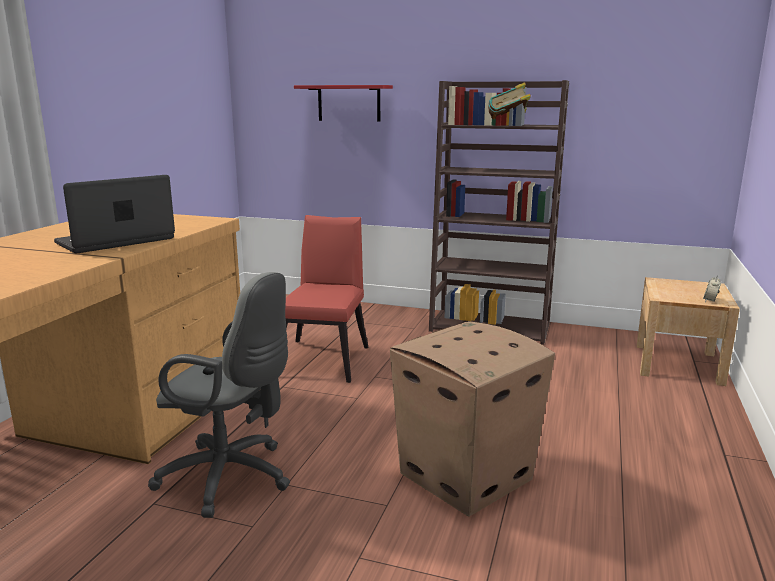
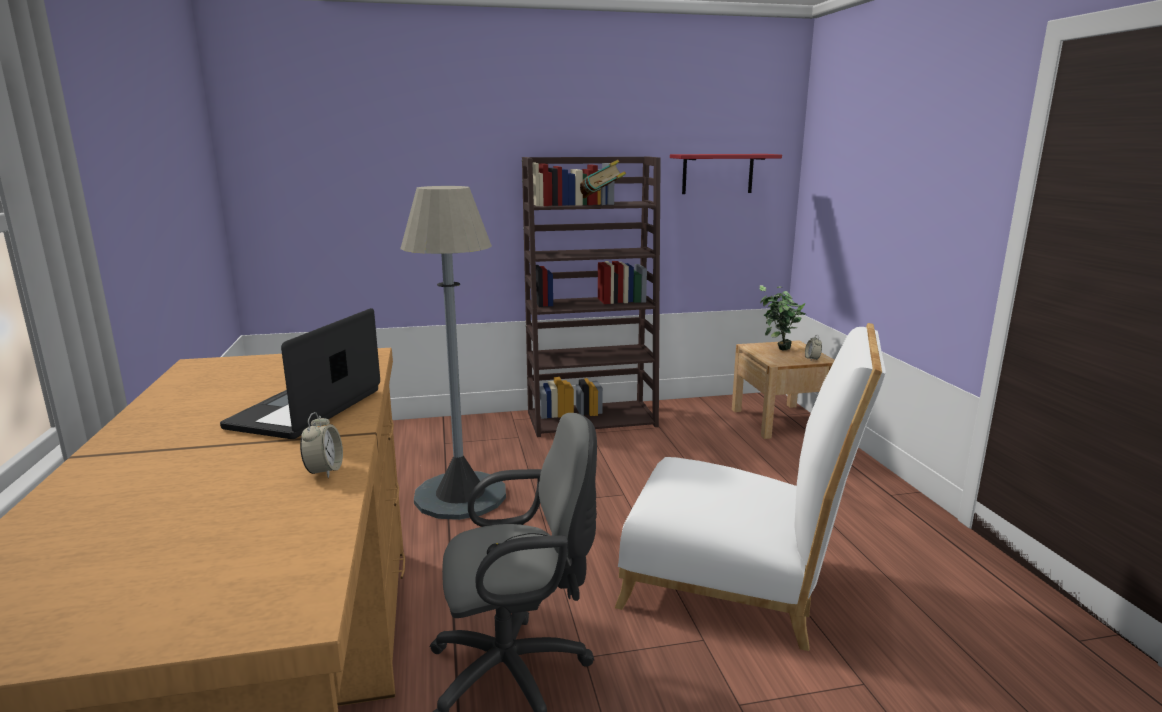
camera: 30 degrees left, 0 degrees up
(54, 269) = (324, 471): none -> alarm clock
(325, 358) = (460, 495): red chair -> grey floor lamp
(349, 103) = (396, 182): red shelf -> red shelf (717, 173)
(464, 477) = (736, 584): cardboard box -> white chair
(682, 288) = (777, 350): none -> potted plant

